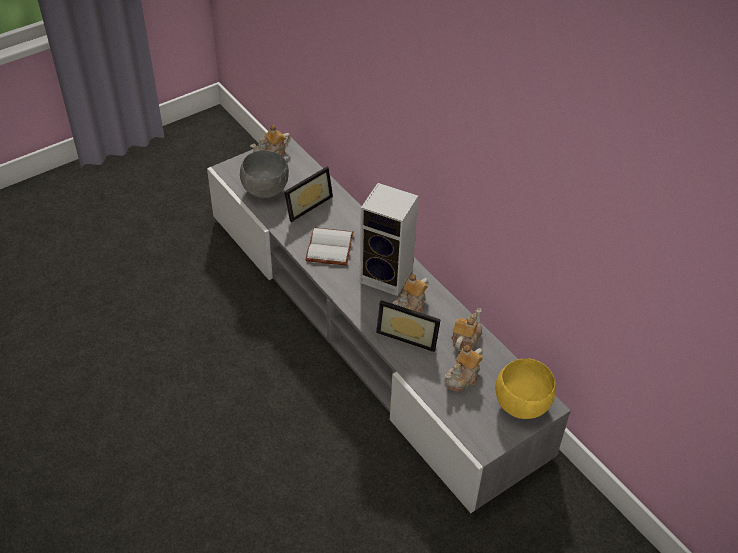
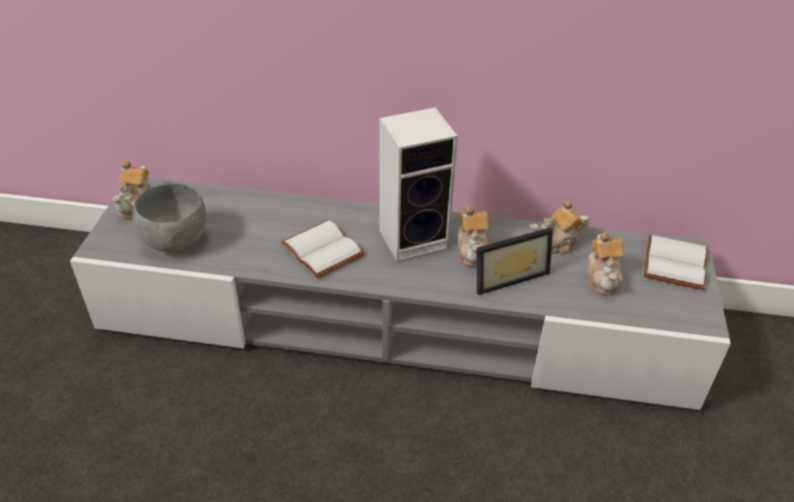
camera: 45 degrees left, 5 degrees down
(305, 204) = (240, 227): picture frame -> none
(465, 339) = (556, 244): teapot -> teapot turned 90 degrees counterclockwise
(522, 403) = (672, 262): yellow bowl -> white book

